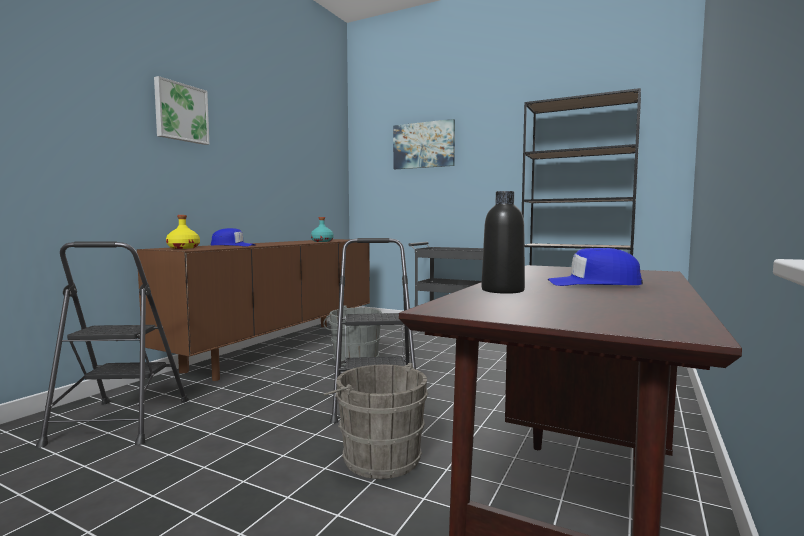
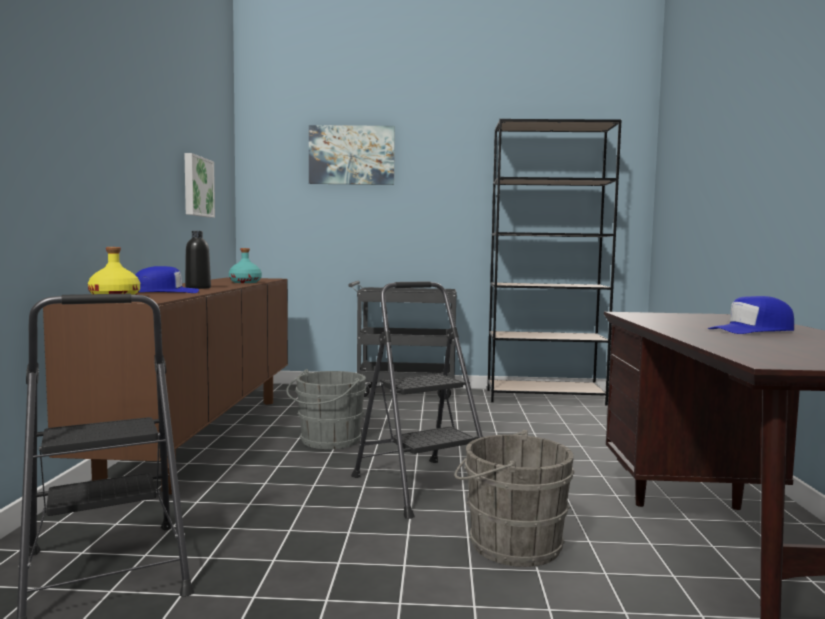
camera: 25 degrees left, 0 degrees up
(181, 112) = (82, 85): picture -> picture (197, 186)
(502, 290) = (723, 341): black bottle -> black bottle (198, 288)

